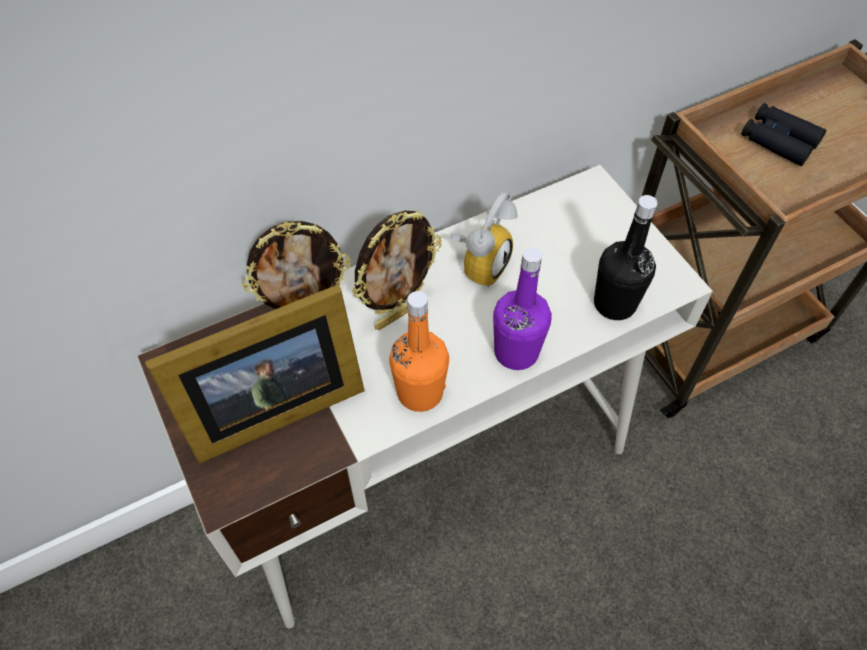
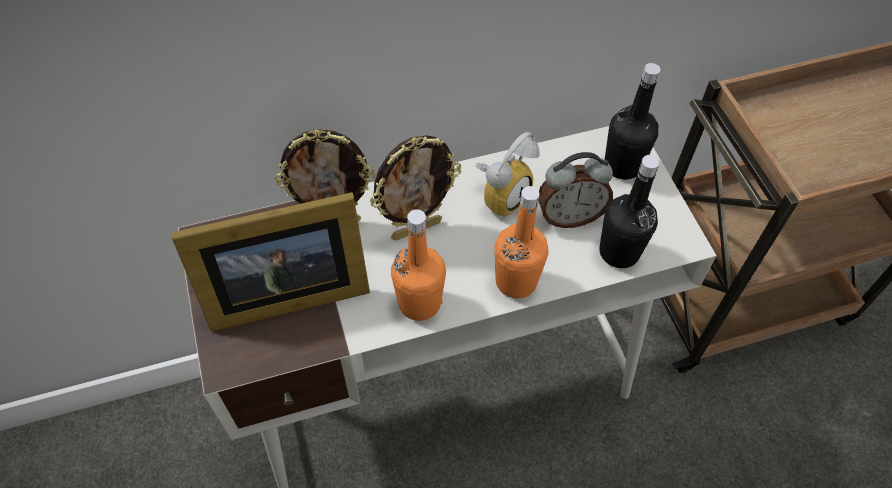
camera: 10 degrees right, 0 degrees up
(516, 352) = (516, 281): purple bottle -> orange bottle
(555, 274) = (569, 216): none -> alarm clock
(597, 214) = (622, 166): none -> black bottle
(778, 140) = (816, 122): black binoculars -> none

